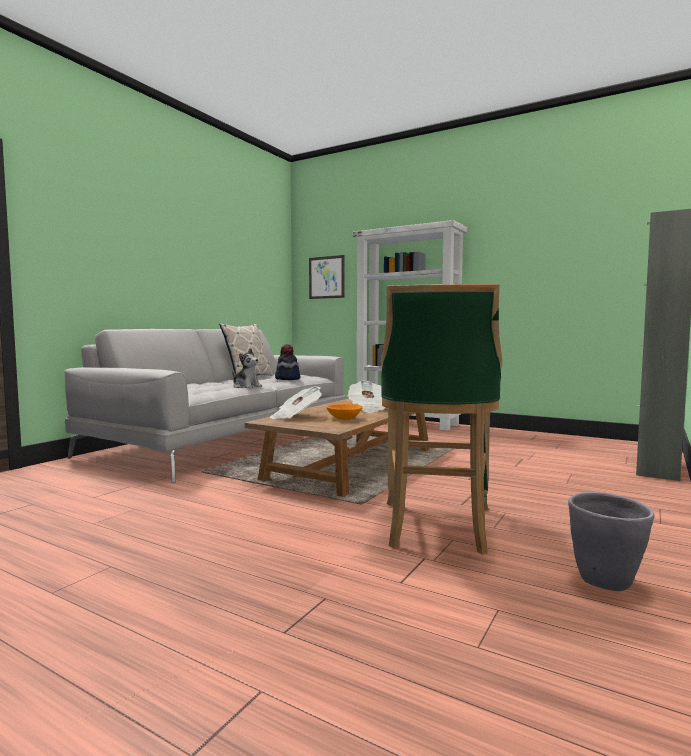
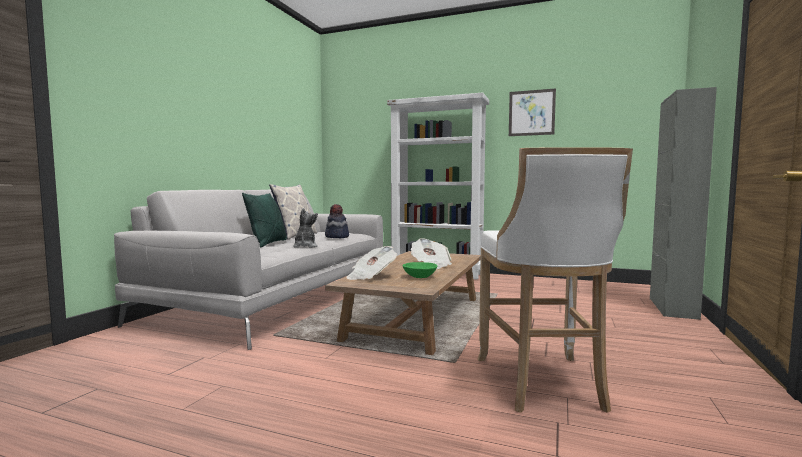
camera: 10 degrees left, 0 degrees up
(213, 384) = (268, 243): none -> green pillow
(246, 387) = (305, 246): plush toy -> plush toy turned 120 degrees counterclockwise
(326, 277) = (356, 142): picture -> picture (531, 113)
(344, 418) = (420, 277): orange bowl -> green bowl
(436, 528) = (542, 384): green stool -> white stool
(606, 582) = (738, 434): grey planter -> none

